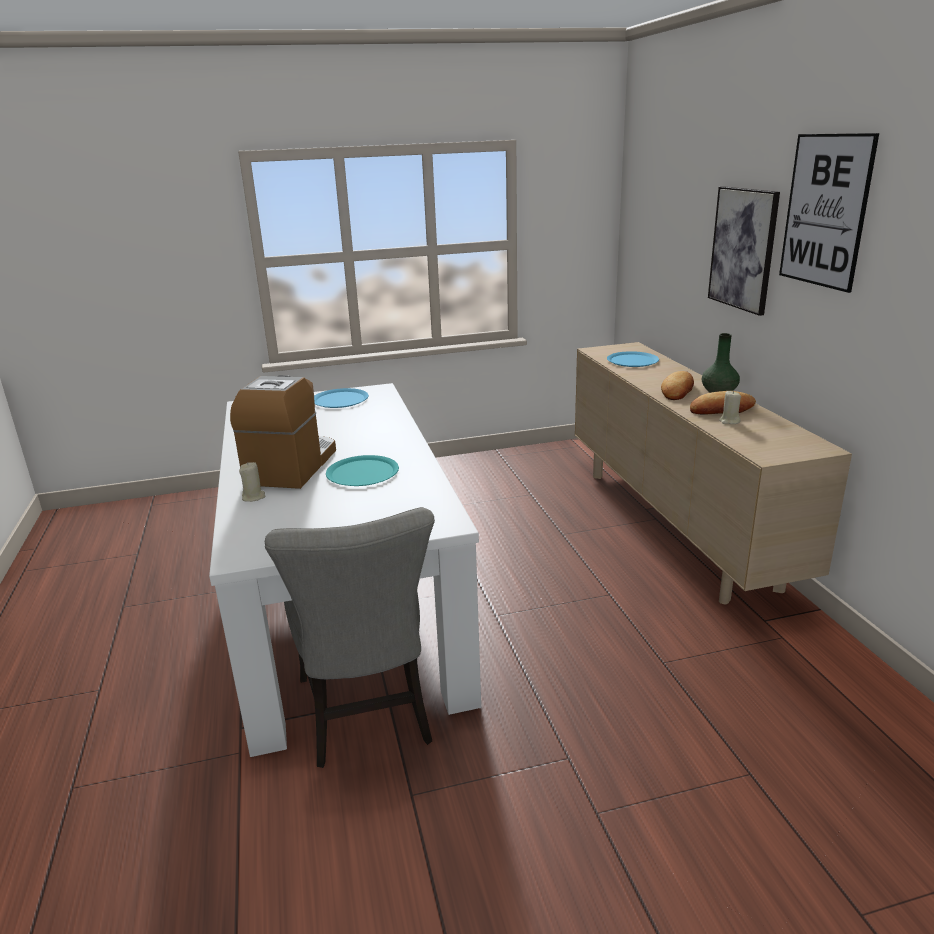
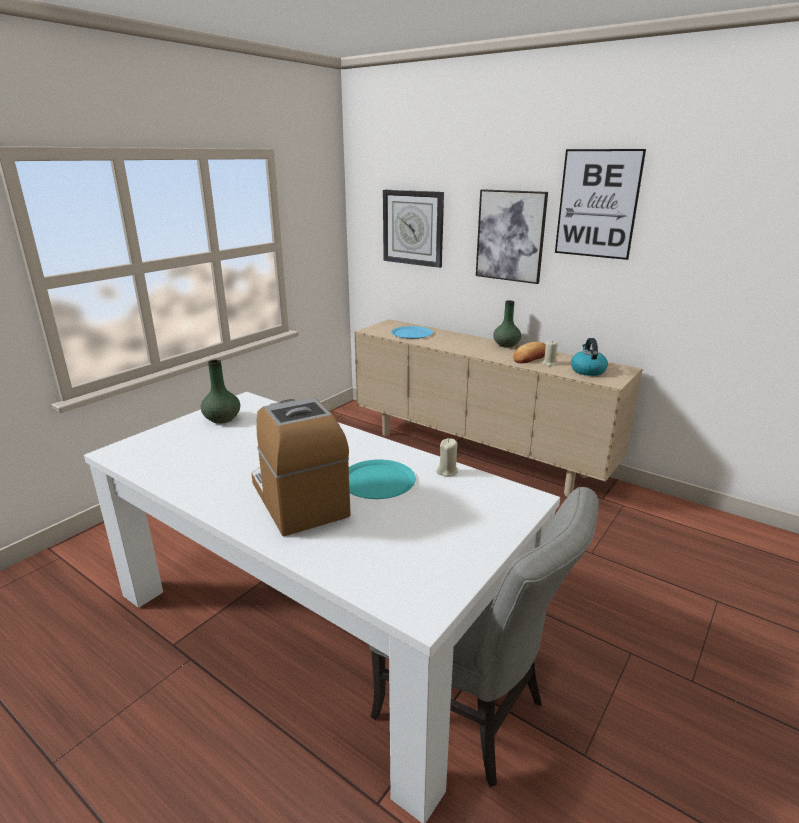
camera: 40 degrees left, 0 degrees up
(254, 497) = (318, 544): beige candle -> beige candle (447, 471)
(340, 399) = (222, 419): blue plate -> green vase
(665, 232) = (413, 228): none -> wall clock
(678, 390) = (481, 349): bread -> none
(763, 438) = (587, 370): none -> kettle

